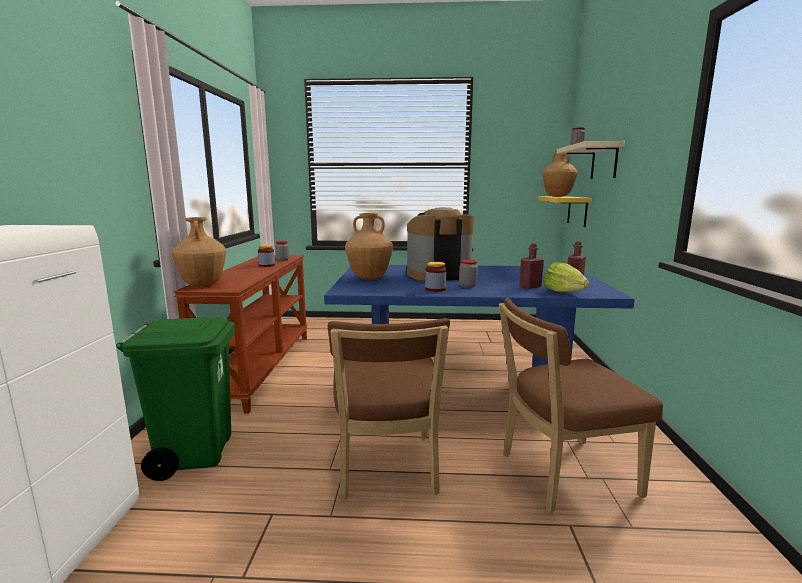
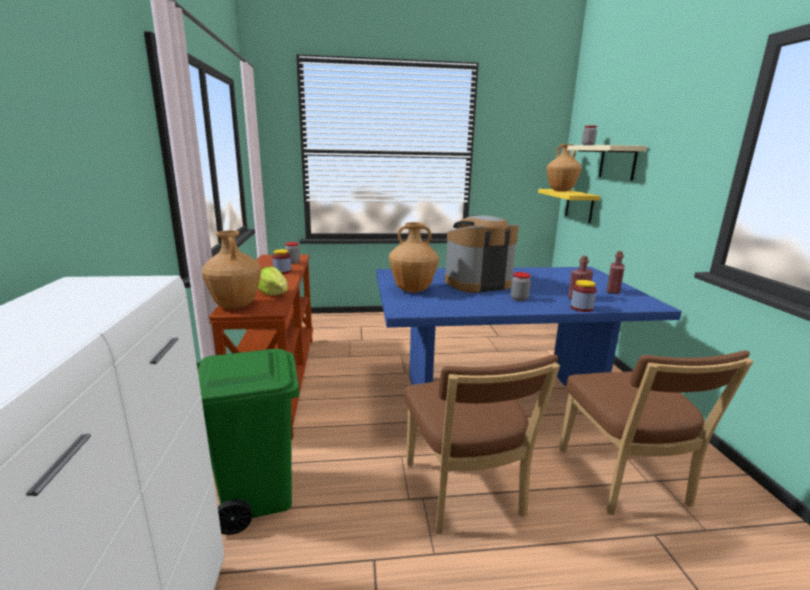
camera: 10 degrees left, 5 degrees up
(435, 289) = (492, 305): jar -> jar (581, 308)
(561, 474) = (625, 481): brown chair -> brown chair turned 75 degrees counterclockwise
(563, 291) = (613, 304): lettuce -> lettuce (274, 294)

